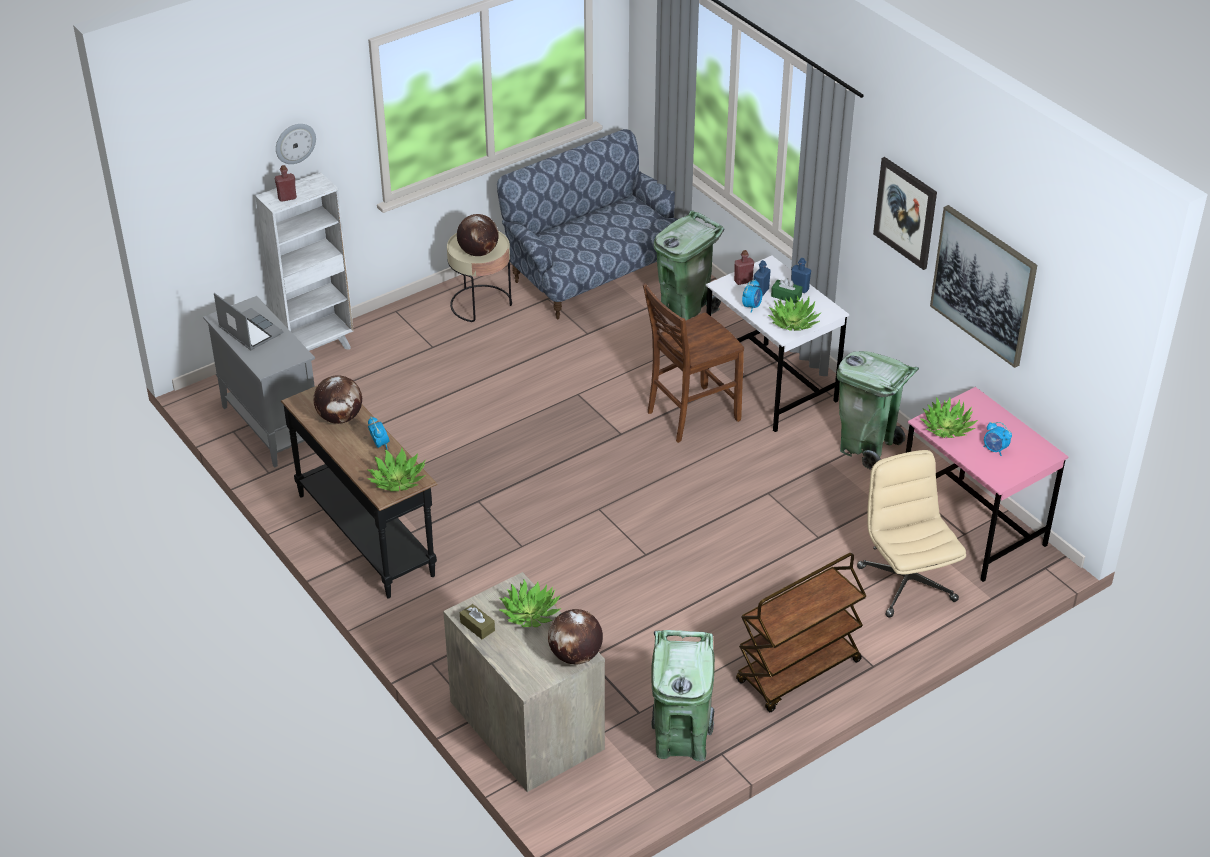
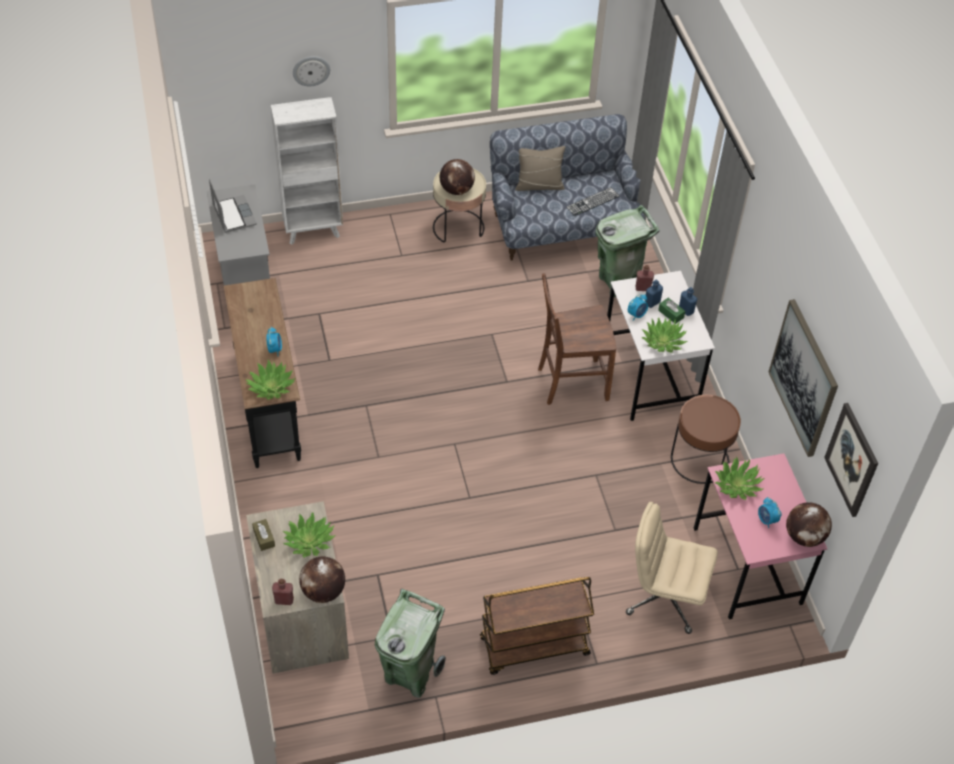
camera: 20 degrees right, 10 degrees up
(287, 198) = (293, 114): red bottle -> red bottle (284, 600)
(340, 418) = (258, 316): globe -> globe (804, 536)
(562, 229) = (539, 185): none -> beige pillow
(628, 229) = (592, 201): none -> keyboard
(867, 447) = (699, 460): green trash can -> brown side table
(905, 212) = (769, 287): picture -> picture (852, 460)
(906, 583) = (664, 597): beige office chair -> beige office chair turned 75 degrees counterclockwise

